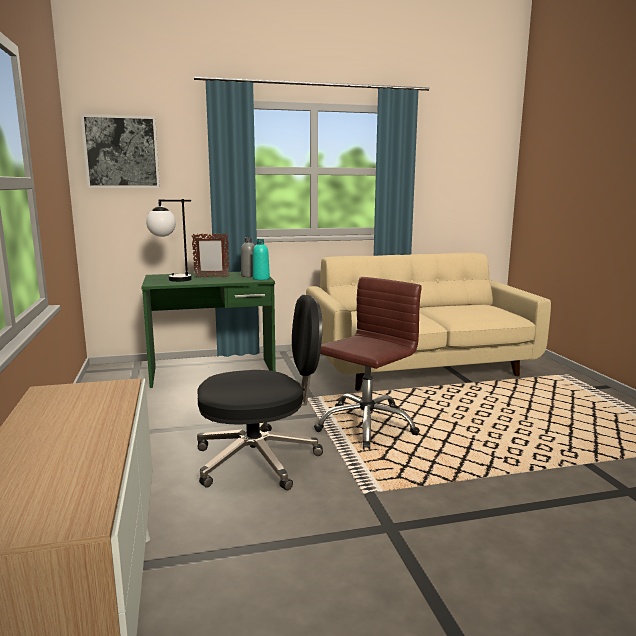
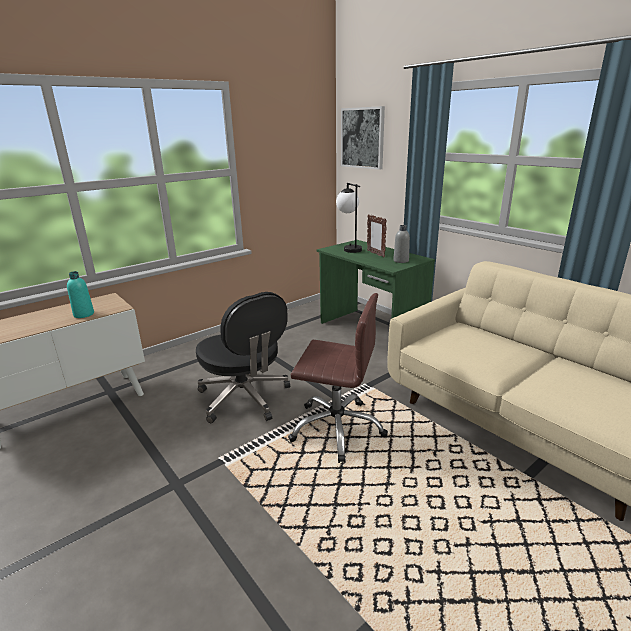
camera: 65 degrees right, 10 degrees up
(261, 278) = (395, 266): turquoise bottle -> turquoise bottle (84, 314)

